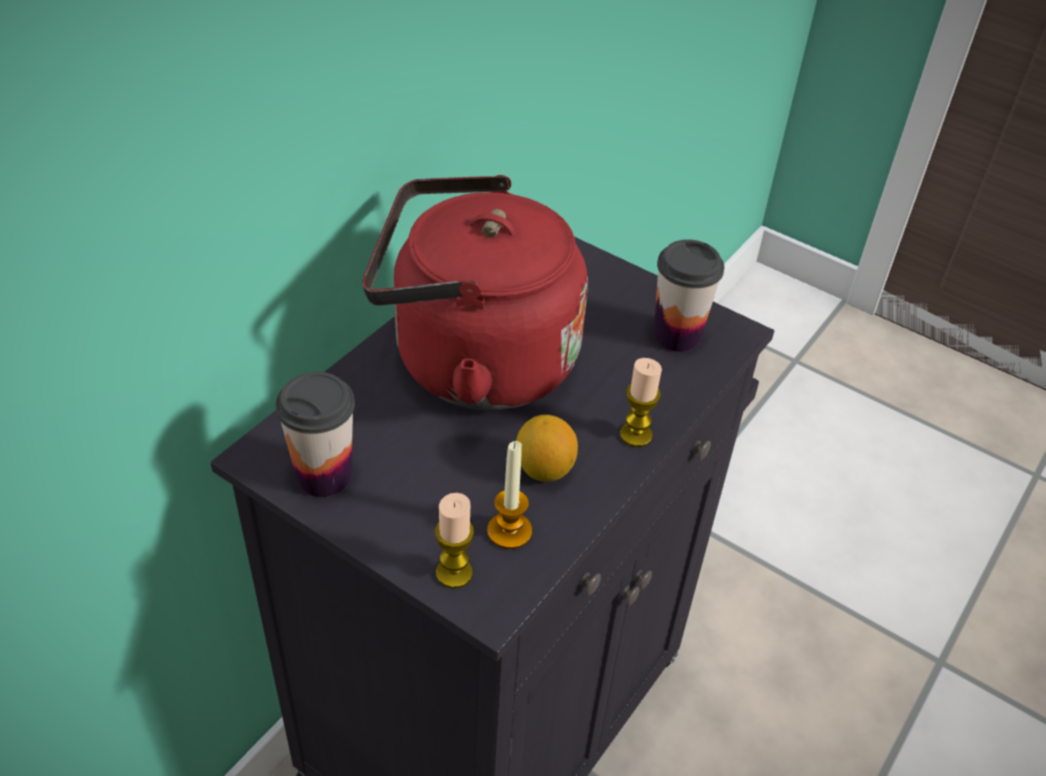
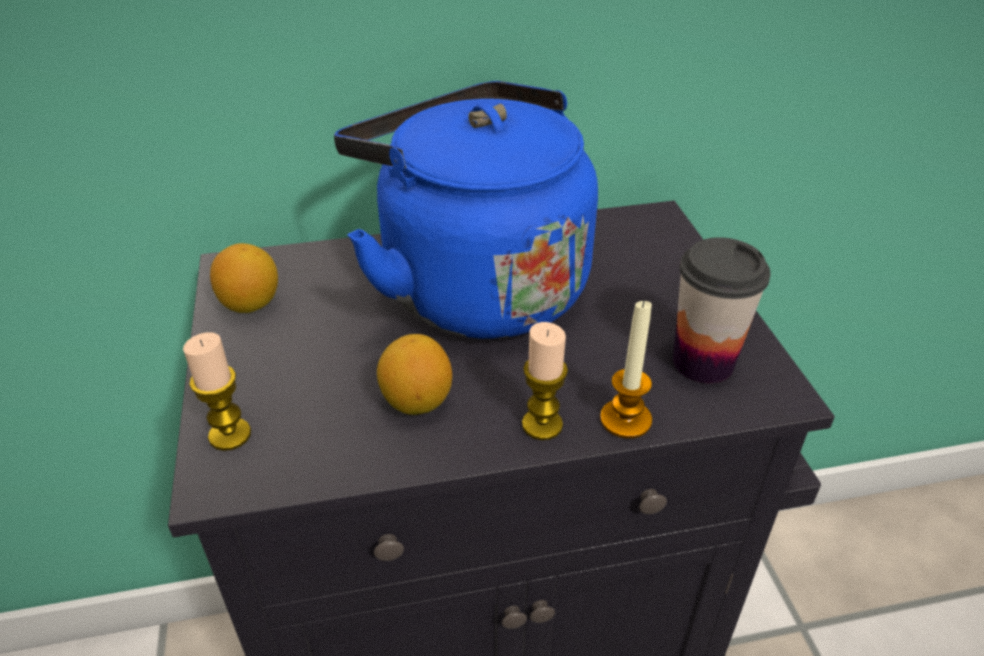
camera: 45 degrees right, 5 degrees down
(324, 475) = (251, 304): cup -> lemon
(473, 361) = (475, 285): red kettle -> blue kettle
(509, 531) = (317, 432): candle -> candle (625, 420)

